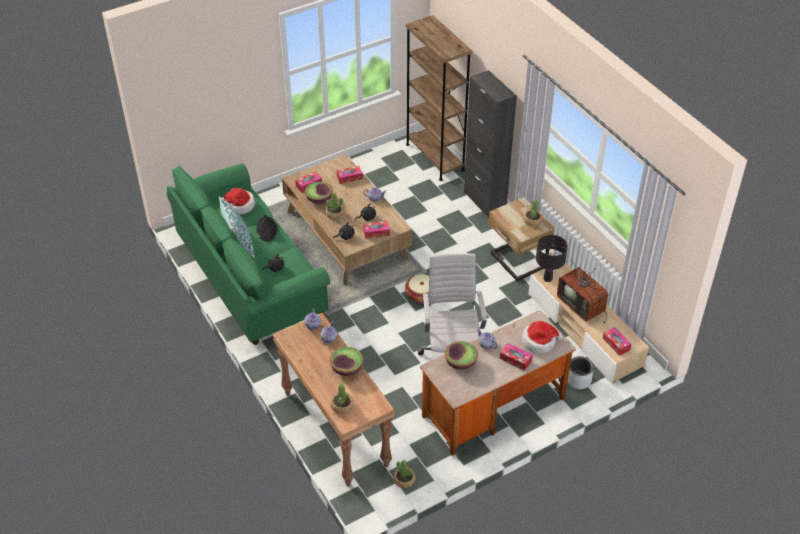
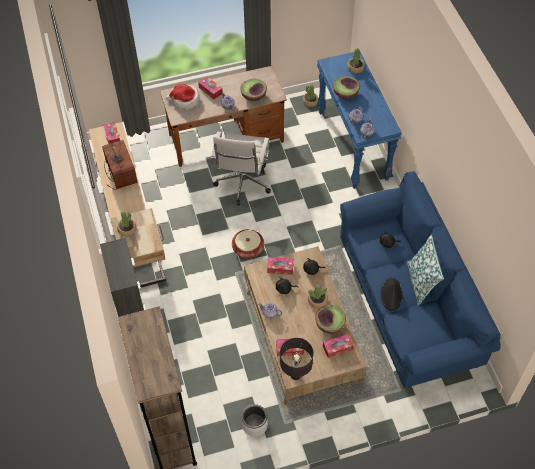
camera: 165 degrees left, 10 degrees up
(239, 205) = (418, 330): hat -> none
(251, 276) = (407, 303): green sofa -> blue sofa
(334, 429) = (353, 145): brown console table -> blue console table
(547, 278) = (135, 205): black table lamp -> black table lamp (295, 376)
(578, 380) = (150, 146): grey planter -> grey planter (255, 425)

